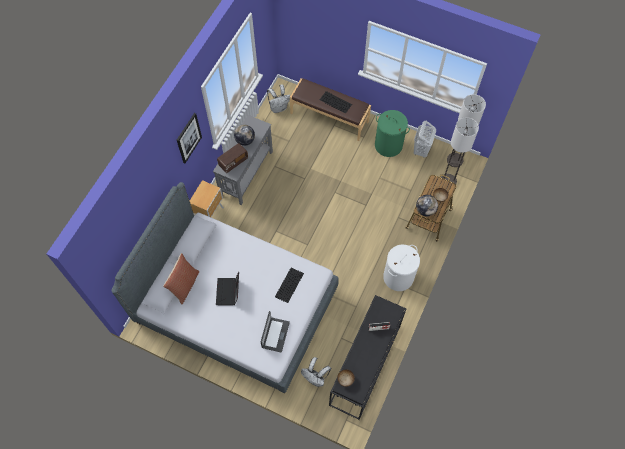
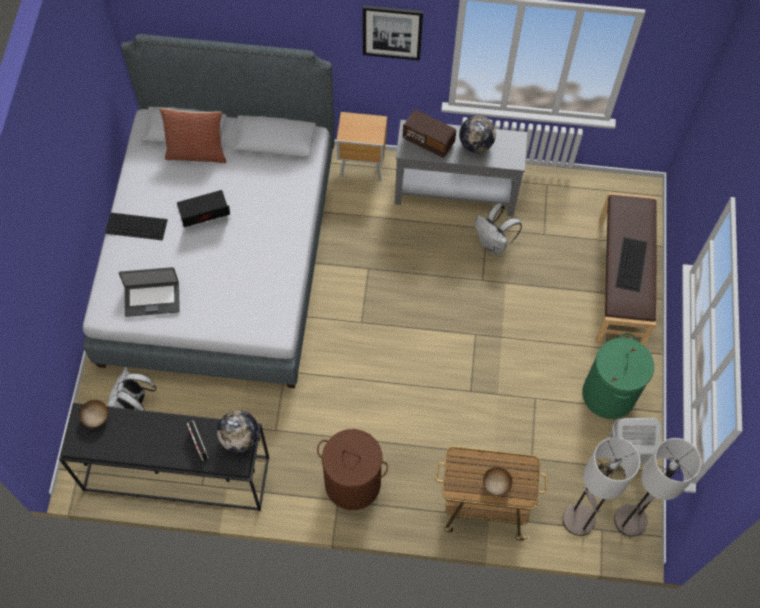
camera: 70 degrees right, 0 degrees up
(279, 107) = (602, 198): white backpack -> white backpack (493, 244)
(289, 284) = (244, 293): keyboard -> keyboard (137, 226)
(398, 277) = (353, 483): white laundry basket -> brown laundry basket
(425, 210) = (459, 466): globe -> globe (240, 438)

